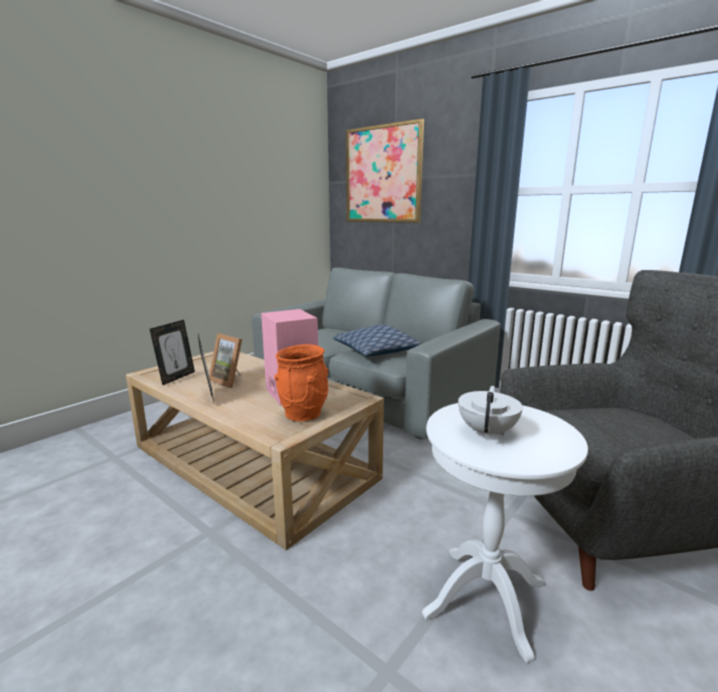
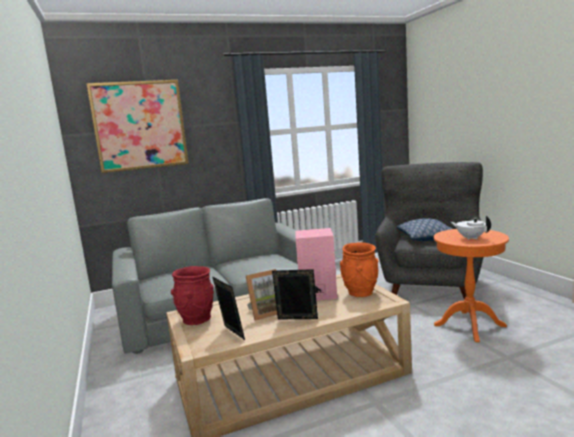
camera: 60 degrees left, 5 degrees down
(209, 360) = (196, 320): none -> red vase
(376, 351) = (257, 265): pillow -> pillow (428, 238)
(485, 598) = (469, 325): white side table -> orange side table

